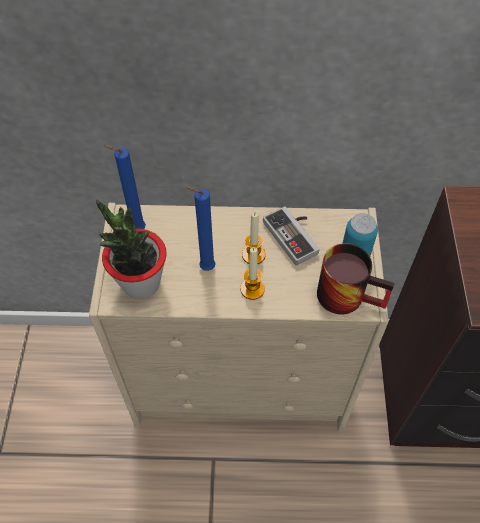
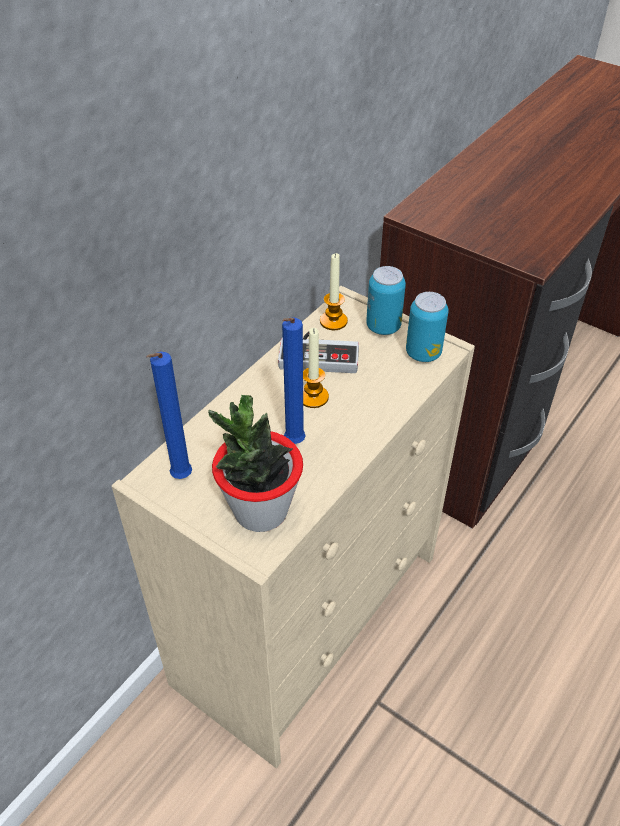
camera: 55 degrees left, 10 degrees down
(252, 289) = (355, 420): candle -> candle (333, 321)
(349, 293) = (423, 353): mug -> can

